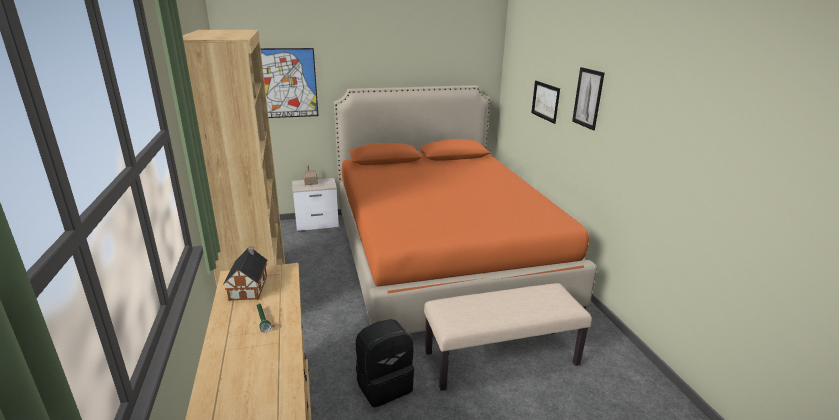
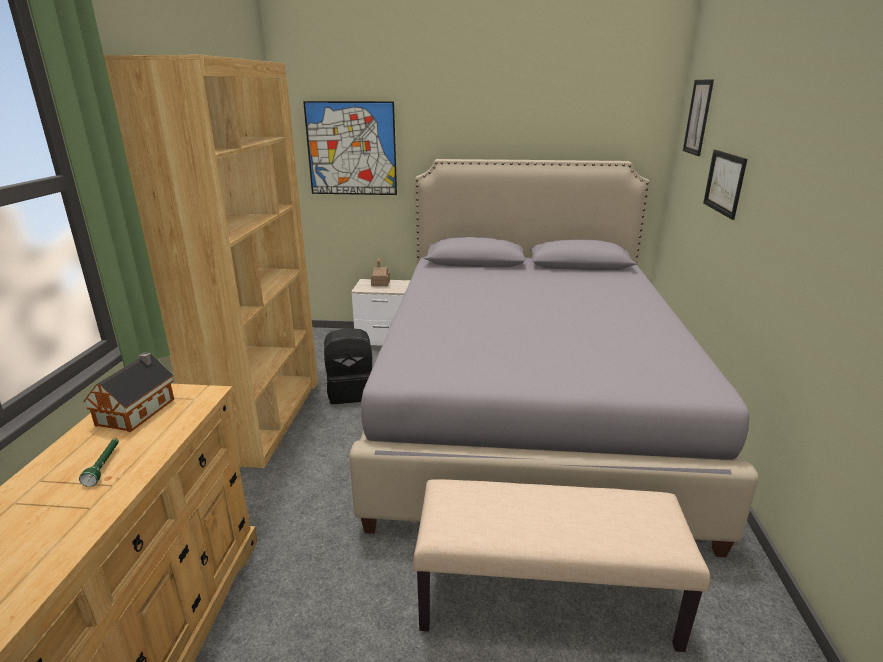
camera: 20 degrees right, 0 degrees up
(384, 384) = (342, 594): black backpack -> black backpack (351, 392)
(440, 257) = (526, 410): orange bed -> grey bed
(588, 98) = (788, 172): picture -> picture (698, 117)

